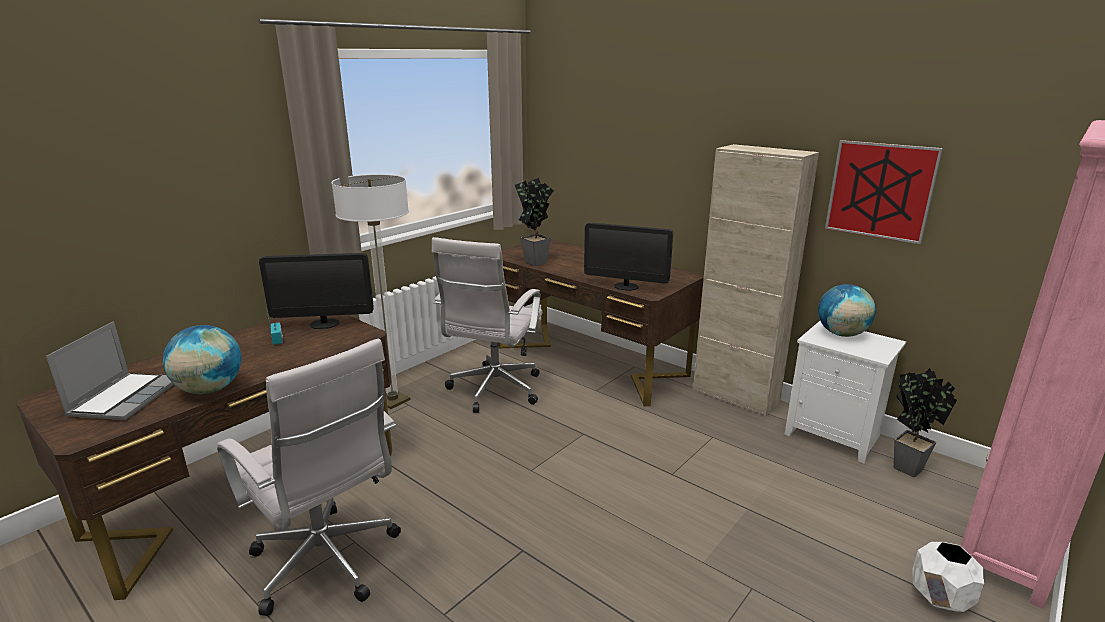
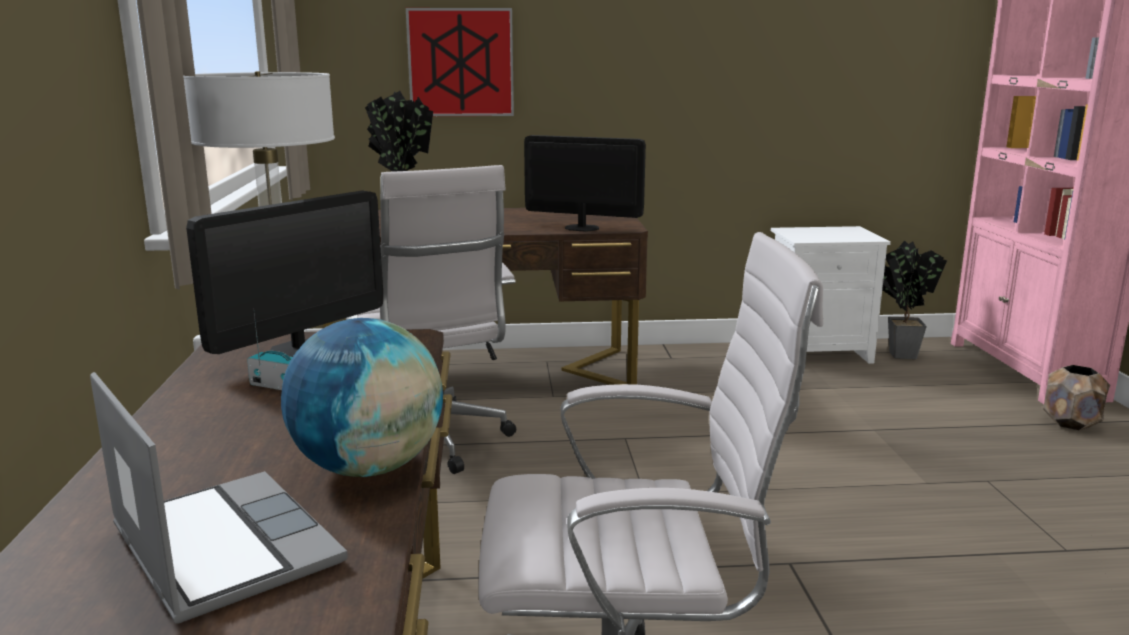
camera: 45 degrees left, 5 degrees down
(626, 286) = (582, 228): monitor -> monitor turned 135 degrees counterclockwise
(735, 396) = (691, 352): beige cabinet -> none
(841, 334) = (811, 232): globe -> none
(880, 190) = (818, 65): picture -> picture (461, 62)
(940, 598) = (1071, 423): white planter -> brown planter

